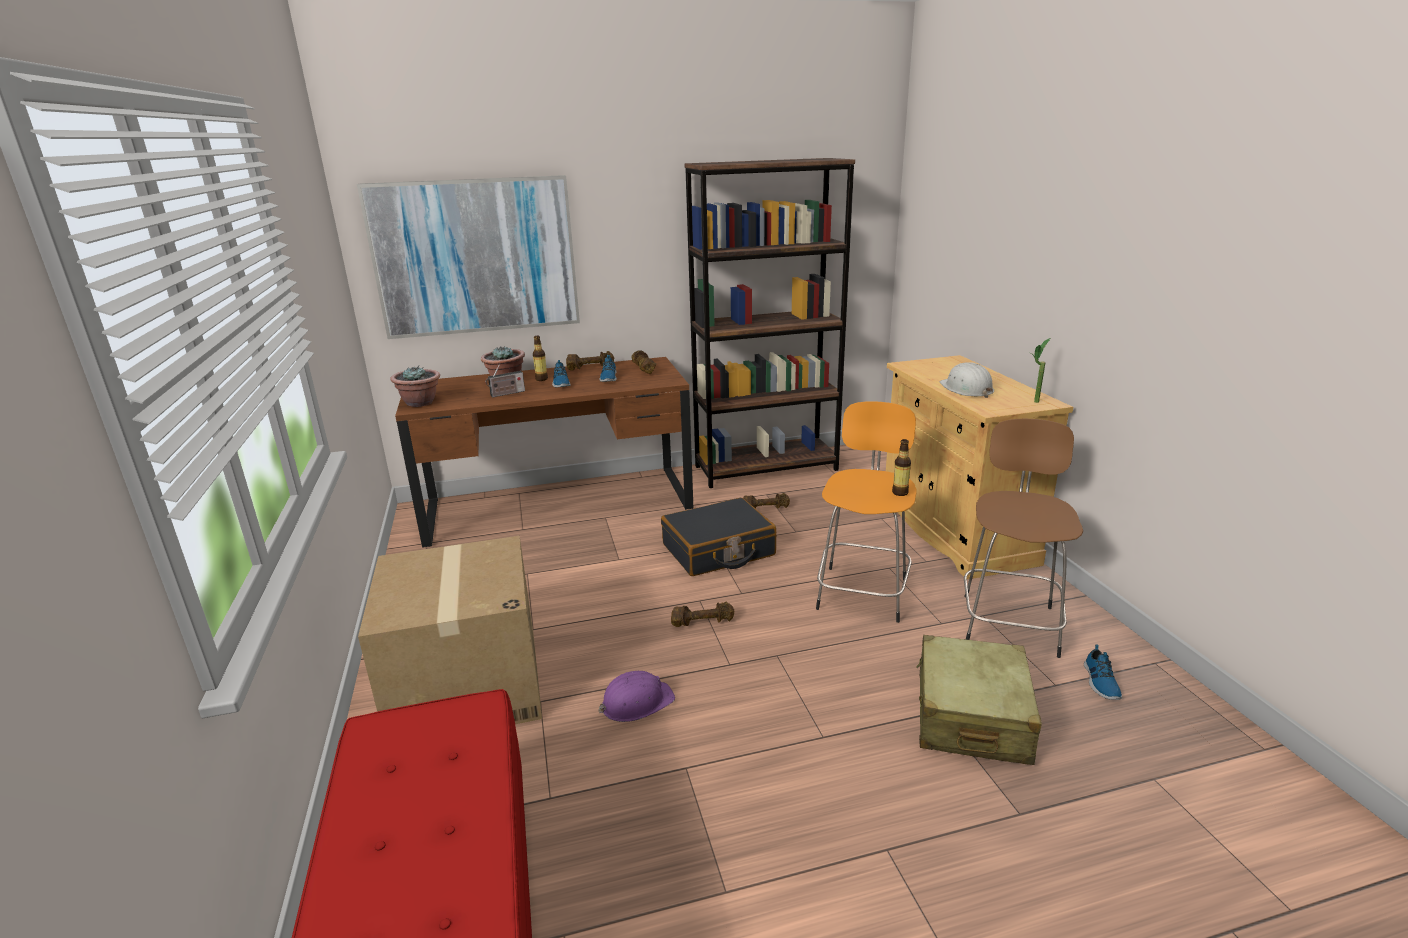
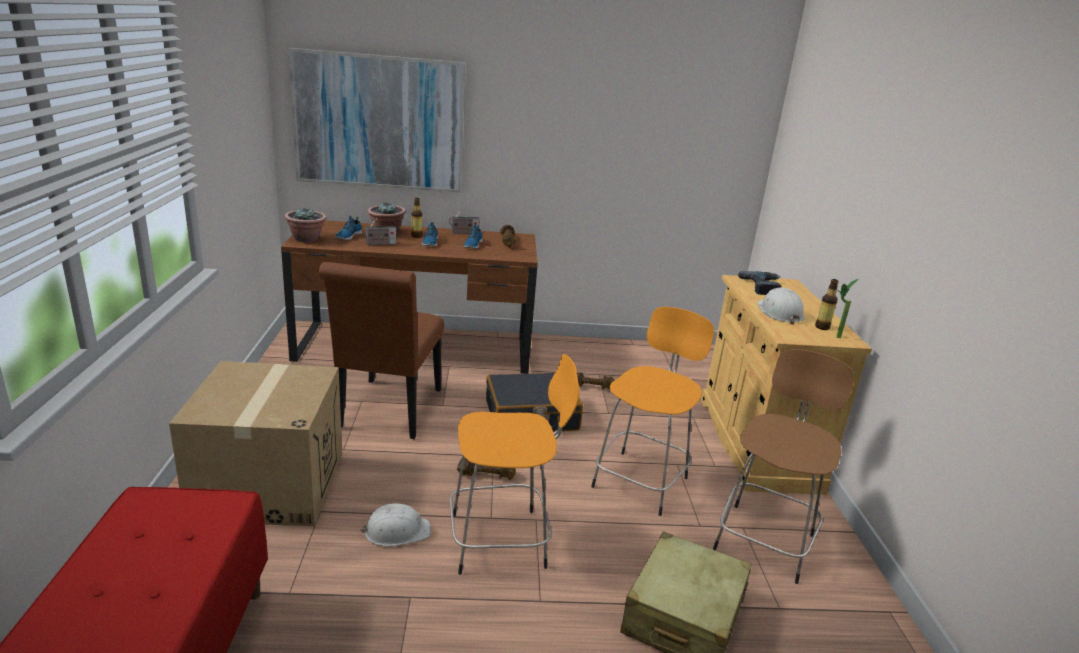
camera: 10 degrees right, 0 degrees up
(563, 580) = (388, 413): none -> brown chair
(590, 367) = (463, 233): brown dumbbell -> radio
(636, 702) = (397, 531): purple hard hat -> white hard hat
(753, 685) = (502, 540): none -> orange stool
(766, 468) = (611, 350): brown bookcase -> none
(900, 493) = (682, 397): bottle -> bottle (822, 327)
(934, 367) = (764, 287): none -> power drill
(1100, 682) = (824, 616): shoe -> shoe (348, 236)

